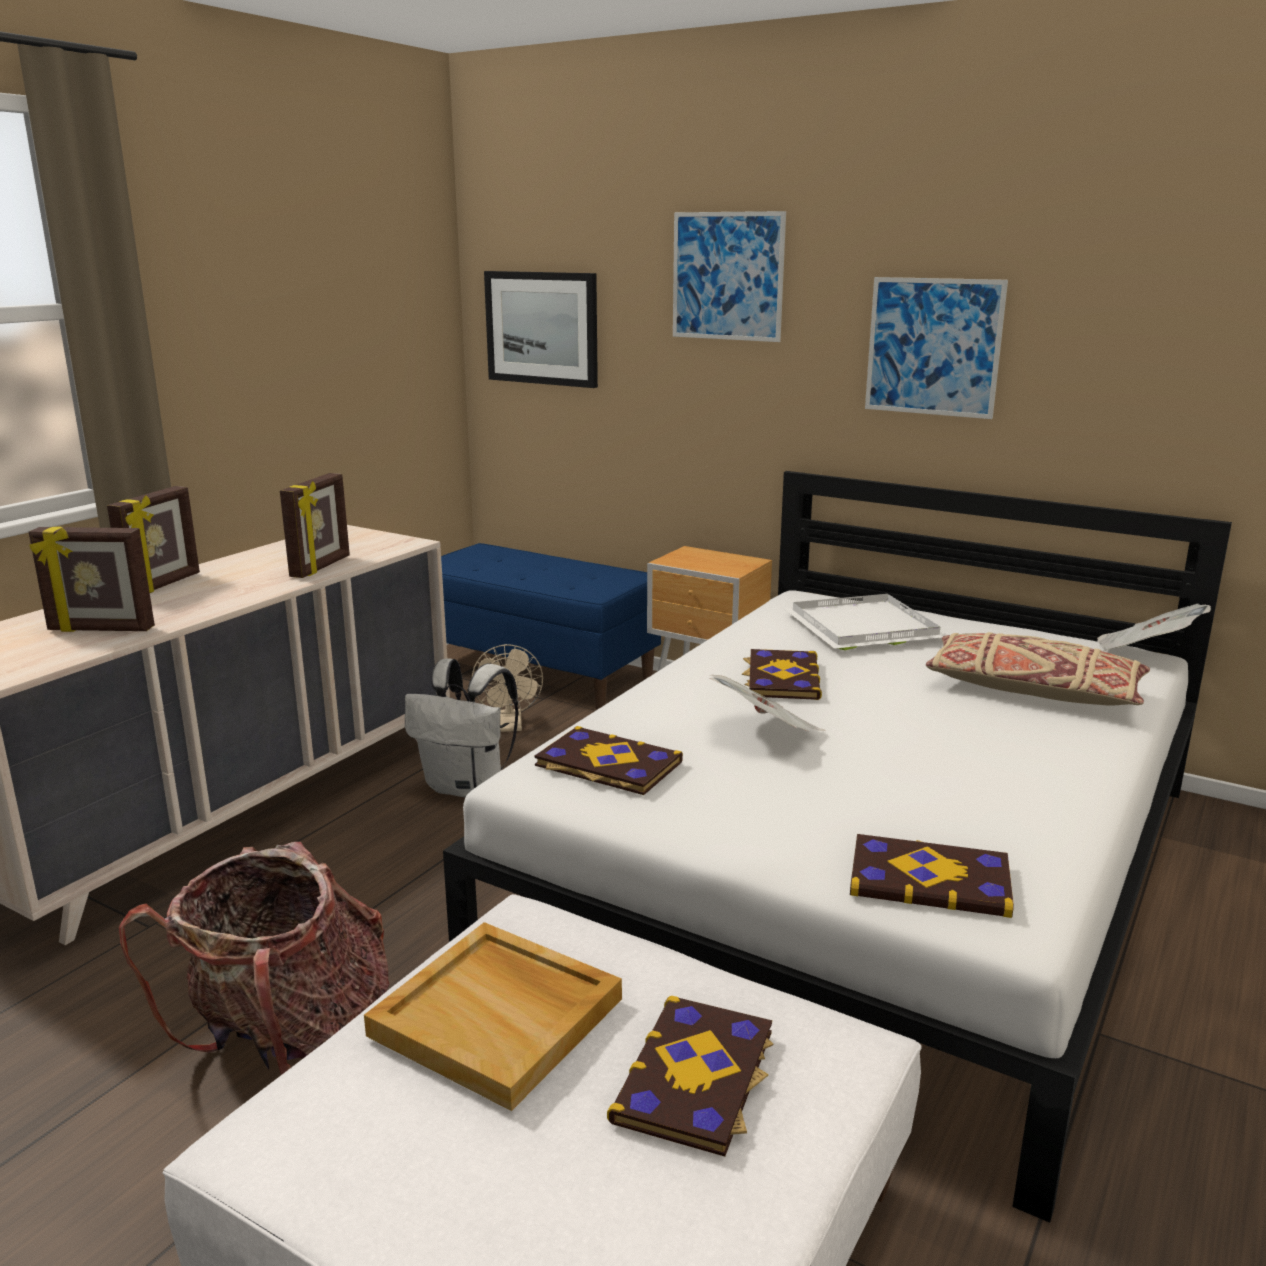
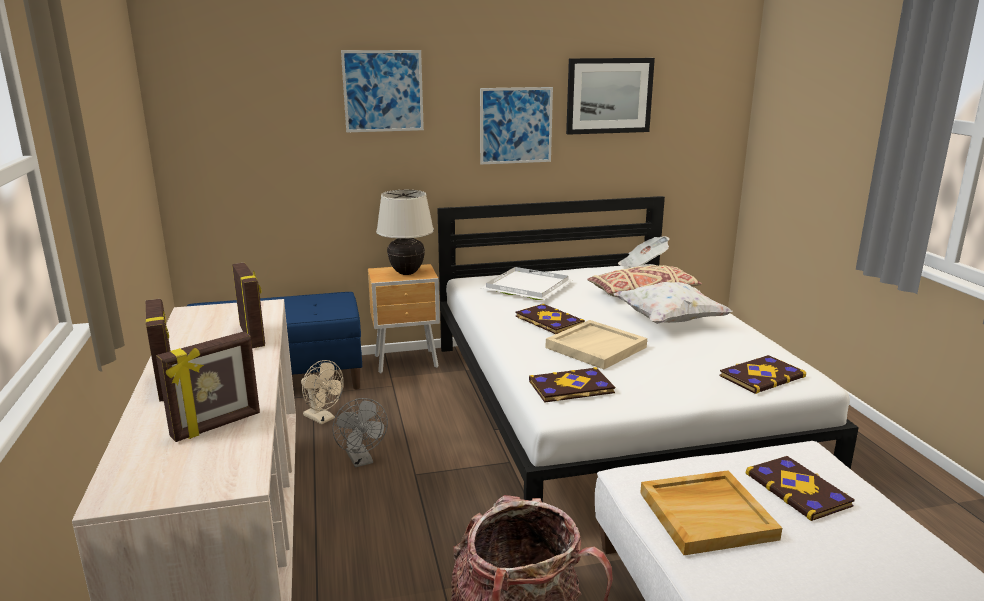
camera: 45 degrees left, 0 degrees up
(467, 786) = (361, 460): white backpack -> grey fan
(542, 328) = (232, 134): picture -> picture (609, 96)
(715, 562) = (406, 273): none -> beige table lamp
(766, 732) = (595, 347): newspaper -> beige tray
(976, 743) = (669, 321): none -> white pillow

